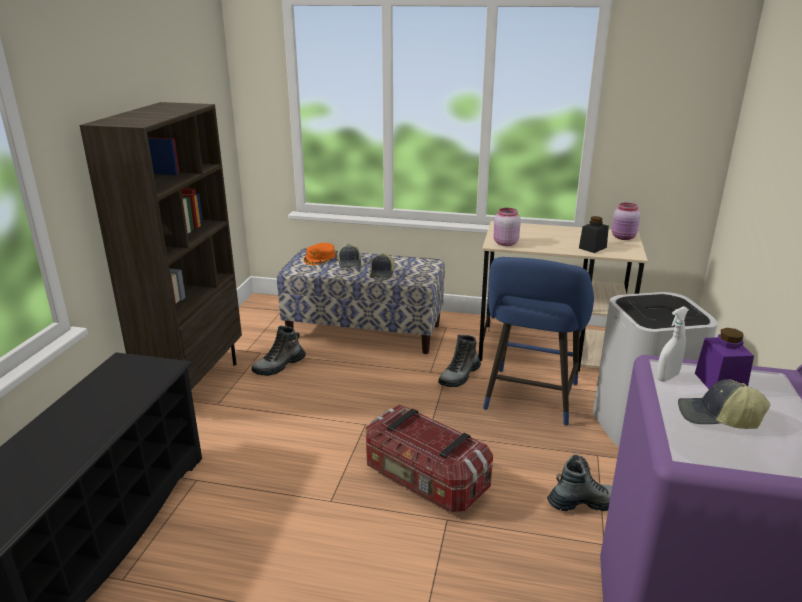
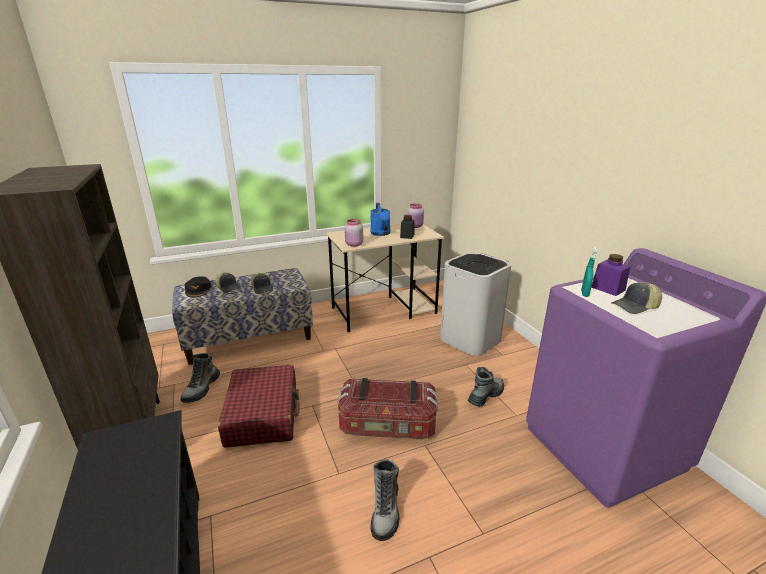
camera: 35 degrees left, 0 degrees up
(311, 413) = (263, 414): none -> red suitcase
(319, 258) = (198, 290): orange cap -> black cap
(459, 376) = (345, 346): boot -> boot (385, 510)
(530, 400) = (401, 346): blue stool -> none
(559, 237) = (381, 234): none -> blue watering can
(667, 377) = (584, 293): white spray bottle -> turquoise spray bottle

